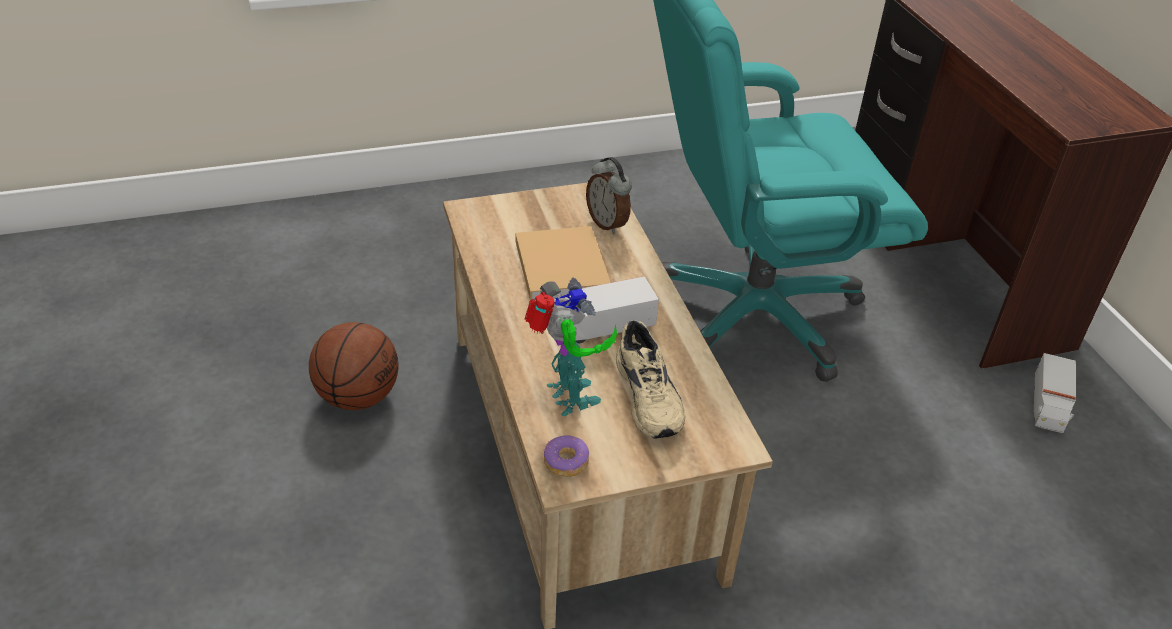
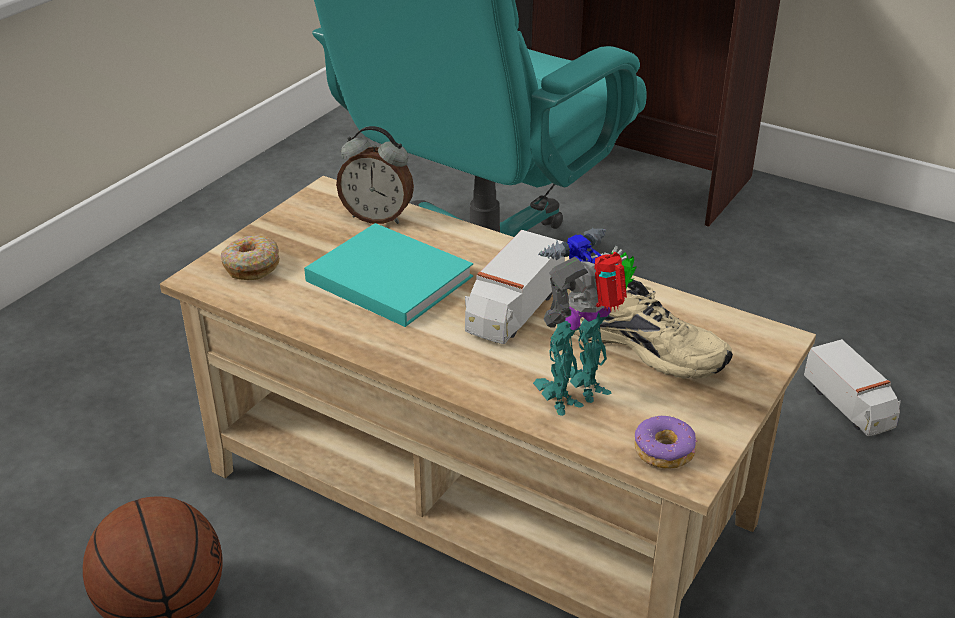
camera: 40 degrees left, 5 degrees down
(499, 216) = (251, 266): none -> donut
(561, 264) = (386, 277): beige book -> turquoise book
(568, 398) = (578, 393): toy robot -> toy robot turned 60 degrees counterclockwise
(1048, 406) = (784, 228): toy truck -> toy truck (849, 405)

